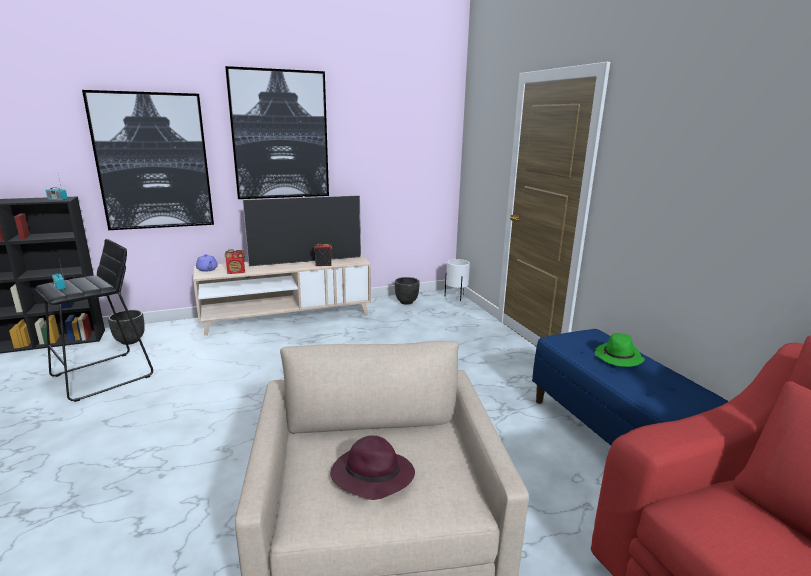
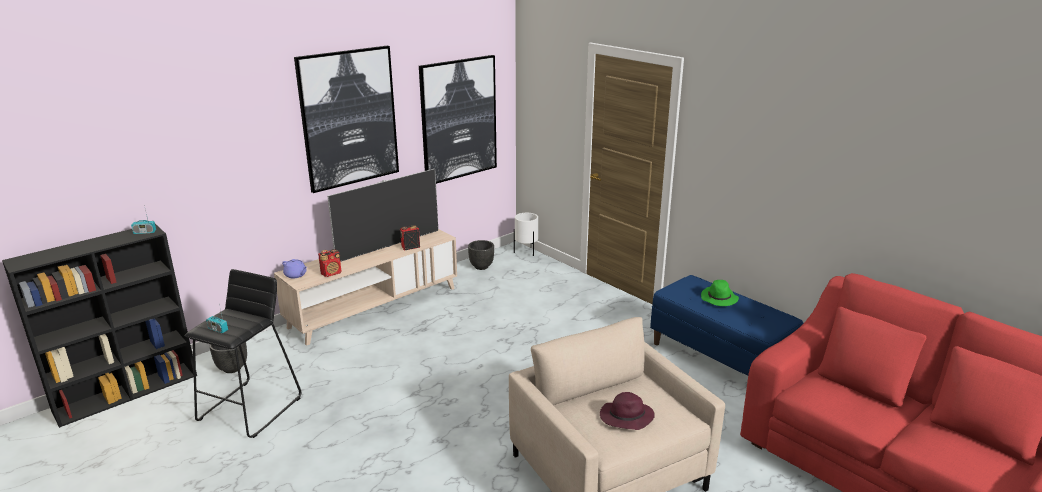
camera: 20 degrees left, 5 degrees up
(153, 162) = (227, 170): picture -> picture (458, 119)

